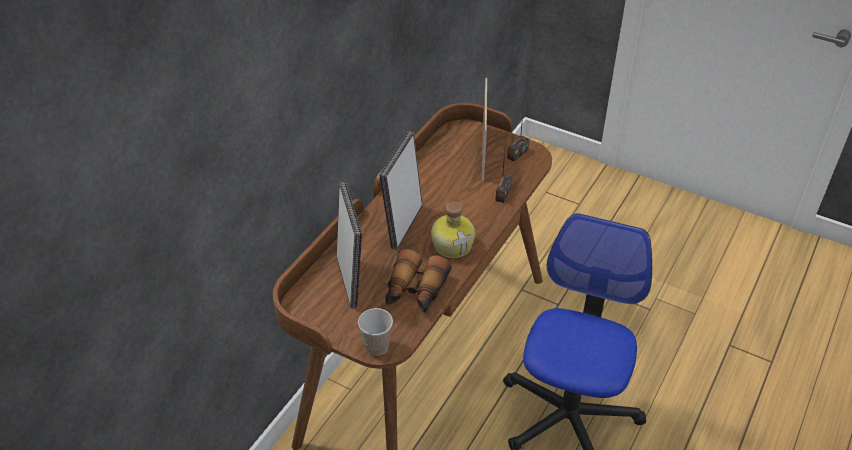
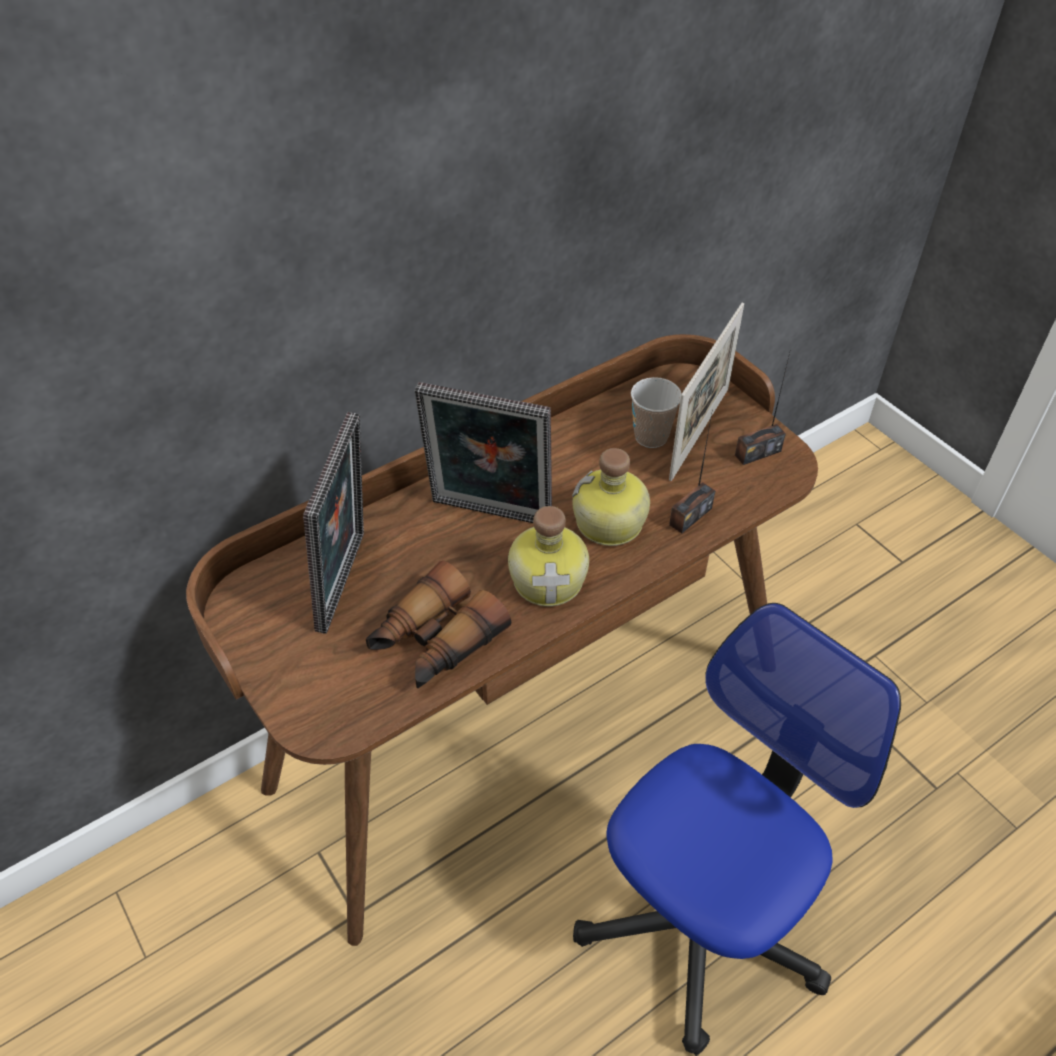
camera: 25 degrees right, 5 degrees up
(376, 346) = (310, 718): cup -> cup (651, 437)
(403, 225) = (489, 516): picture frame -> picture frame turned 120 degrees counterclockwise
(466, 210) = (610, 524): none -> bottle

